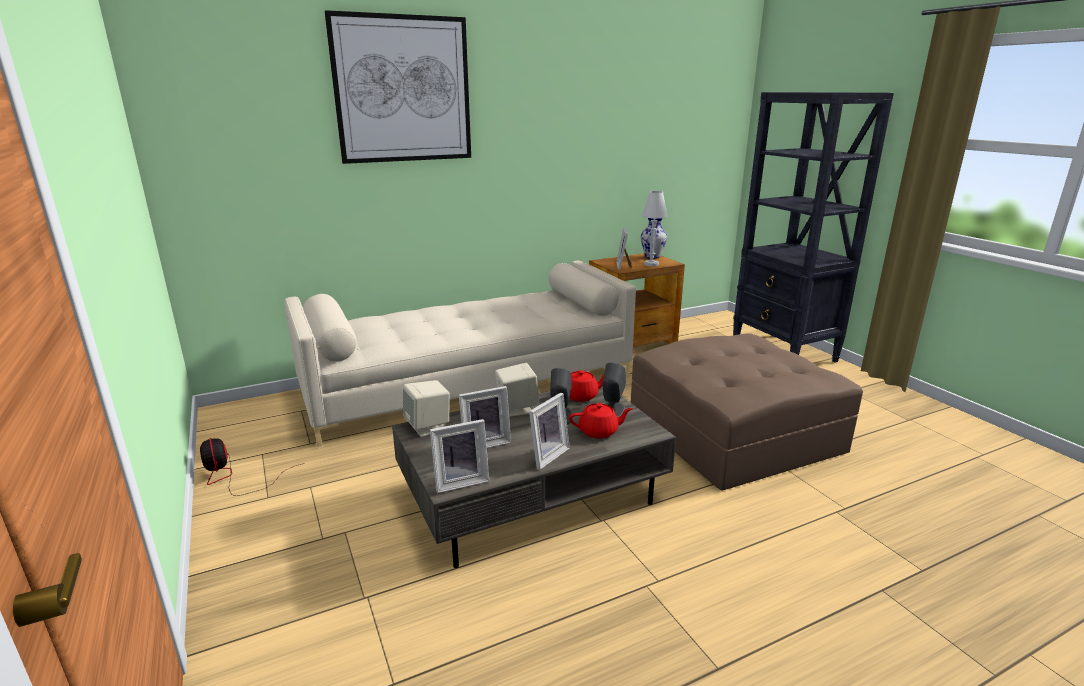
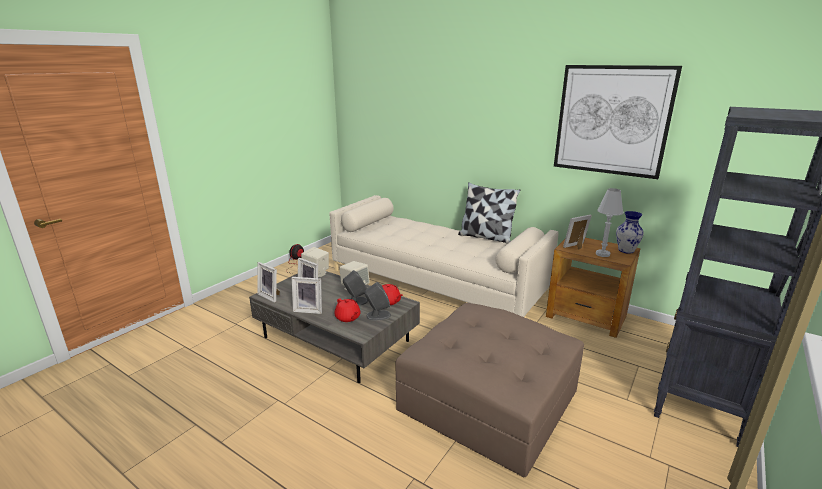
camera: 60 degrees right, 0 degrees up
(403, 90) = (447, 86): picture -> picture (612, 120)
(503, 297) = (486, 237): none -> pillow

